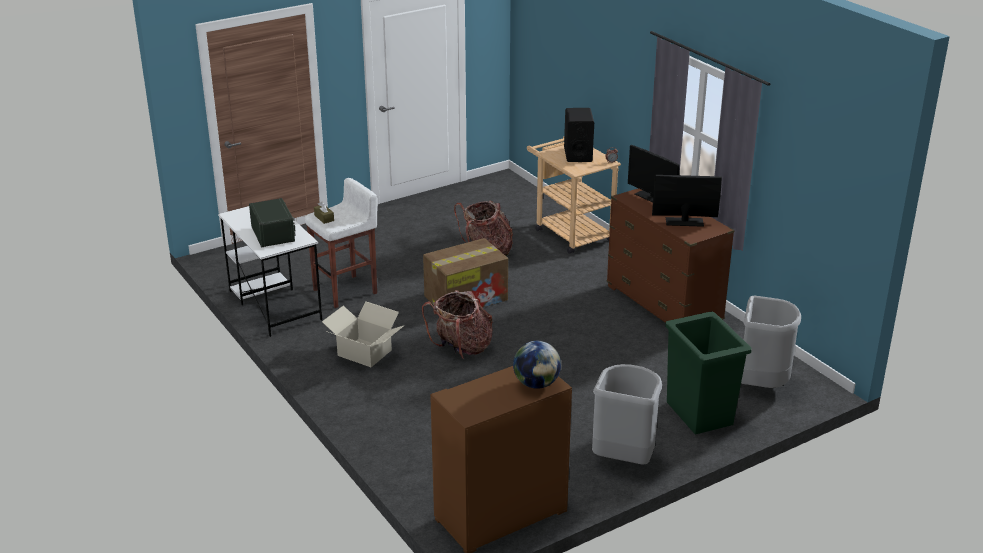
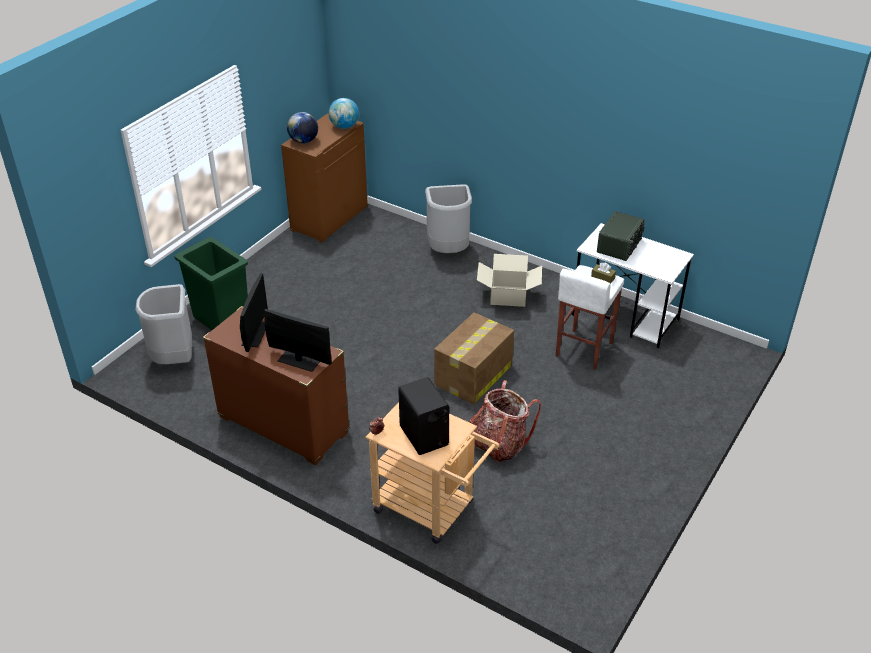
camera: 155 degrees right, 10 degrees up
(274, 234) = (620, 246): radio -> radio turned 105 degrees counterclockwise
(462, 348) = (437, 322): backpack -> none
(463, 393) = (344, 126): none -> globe
(624, 459) = (266, 270): grey trash can -> grey trash can (448, 251)
(684, 222) = (255, 334): monitor -> monitor turned 60 degrees counterclockwise

